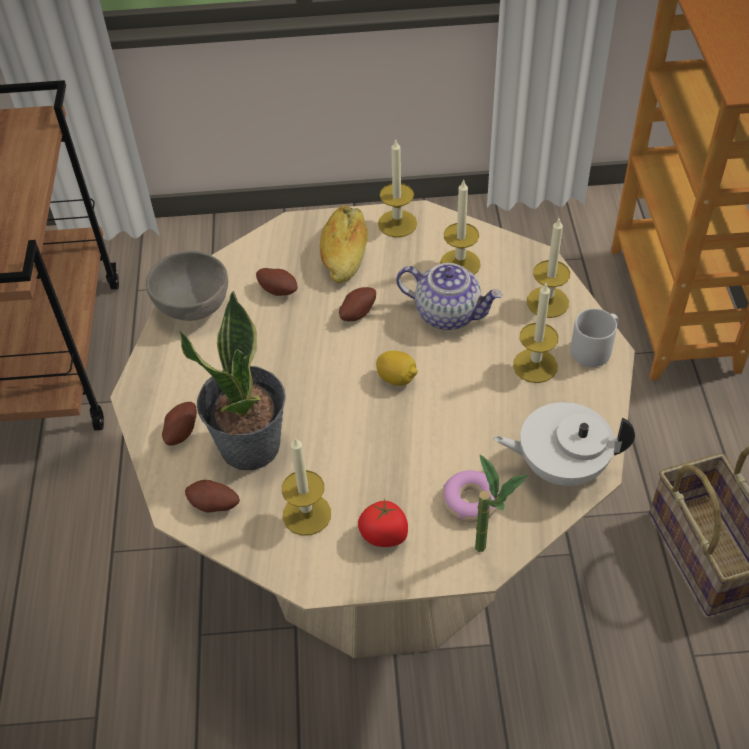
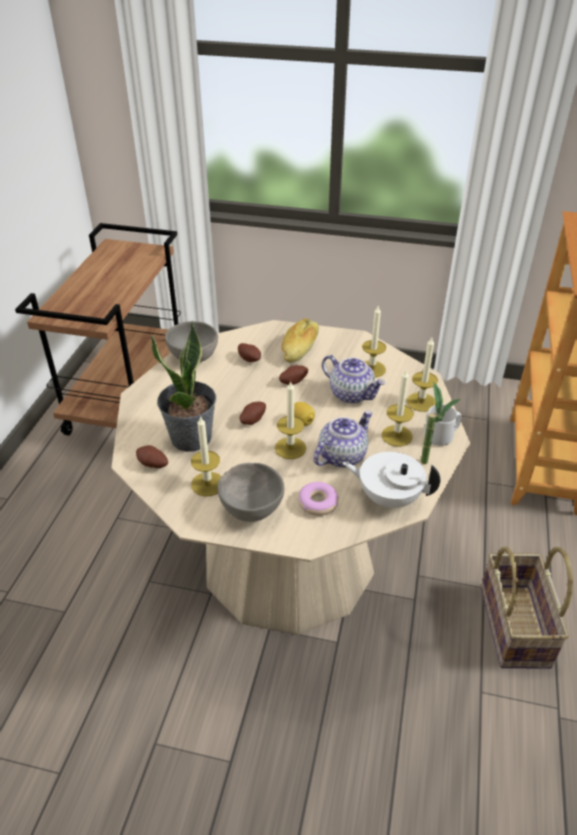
camera: 15 degrees right, 10 degrees down
(180, 431) = (153, 420): potato -> potato (252, 419)
(385, 535) = (252, 508): tomato -> grey bowl
(397, 223) = (341, 339): candle -> candle (290, 448)
(473, 417) = (341, 455): none -> teapot
(490, 552) = (317, 536): potted plant -> potted plant (430, 465)

